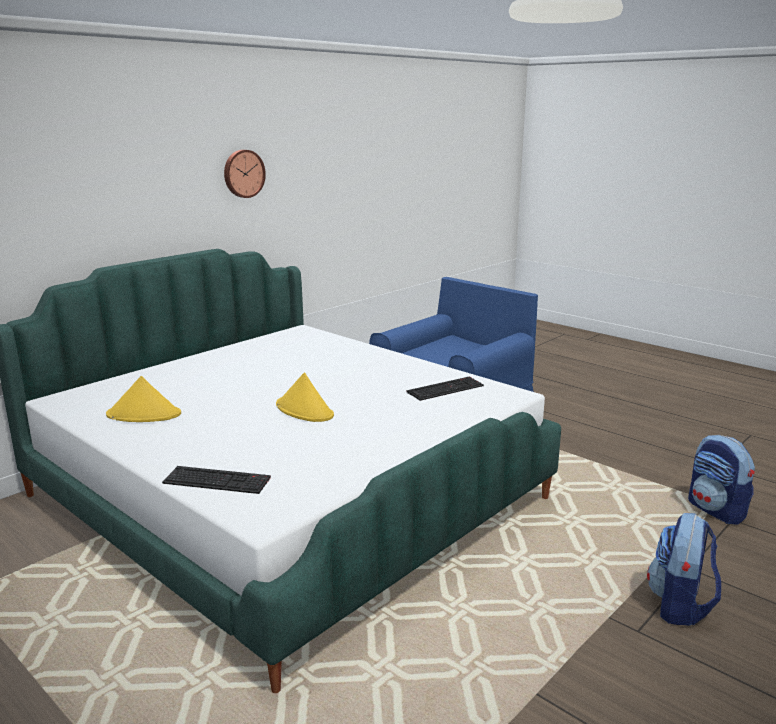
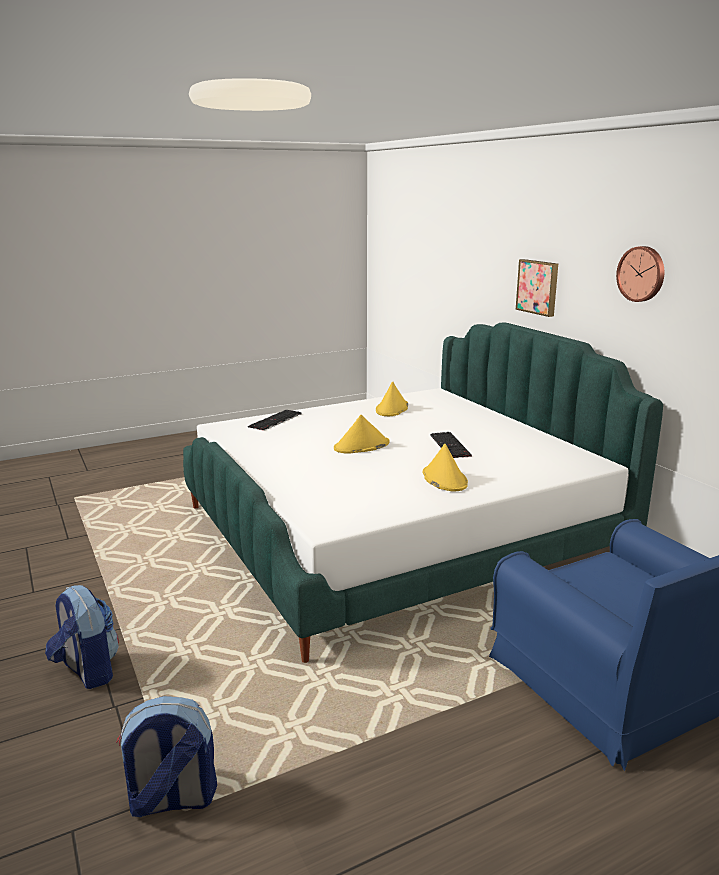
camera: 110 degrees right, 0 degrees up
(126, 214) = (538, 287): none -> picture
(373, 369) = (444, 479): none -> yellow hat
(445, 388) = (368, 500): keyboard -> keyboard (451, 445)

